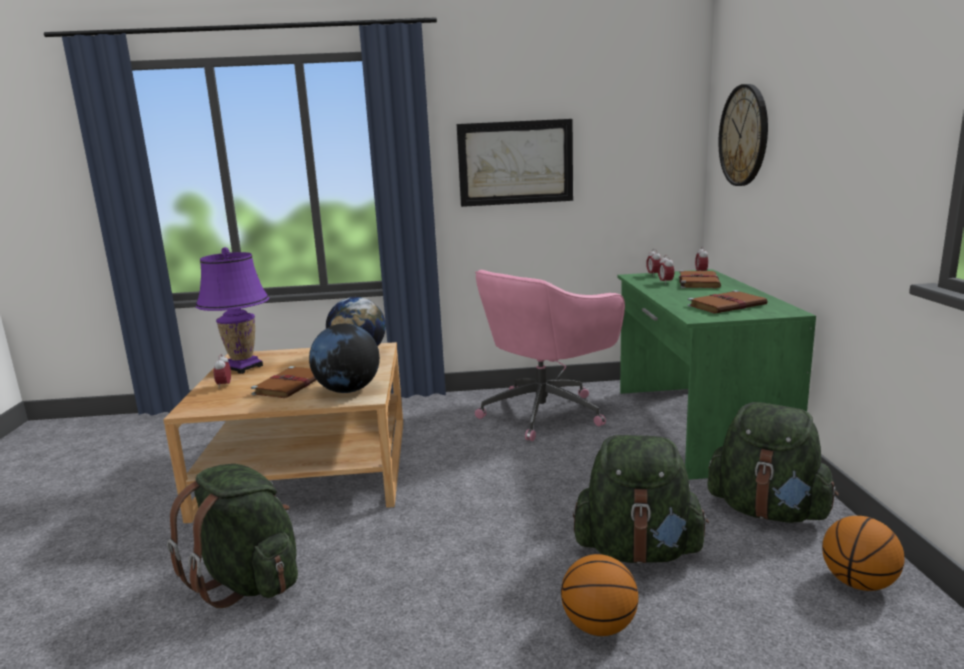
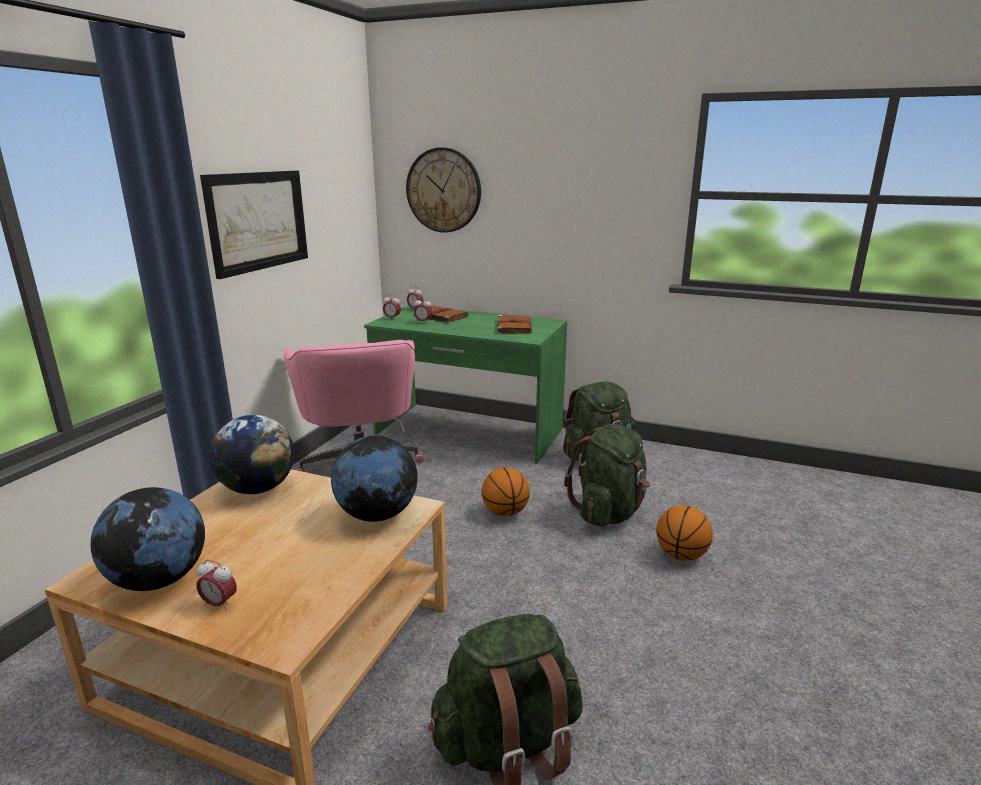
camera: 65 degrees left, 5 degrees up
(243, 367) = (159, 580): purple table lamp -> globe
(290, 385) = (300, 549): brown book -> none
(858, 583) = (681, 463): basketball -> basketball (505, 512)

